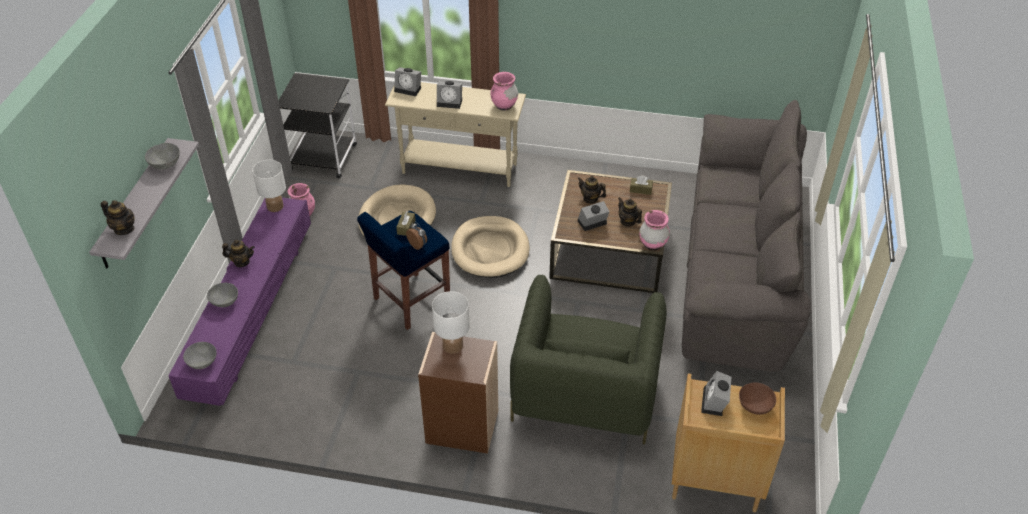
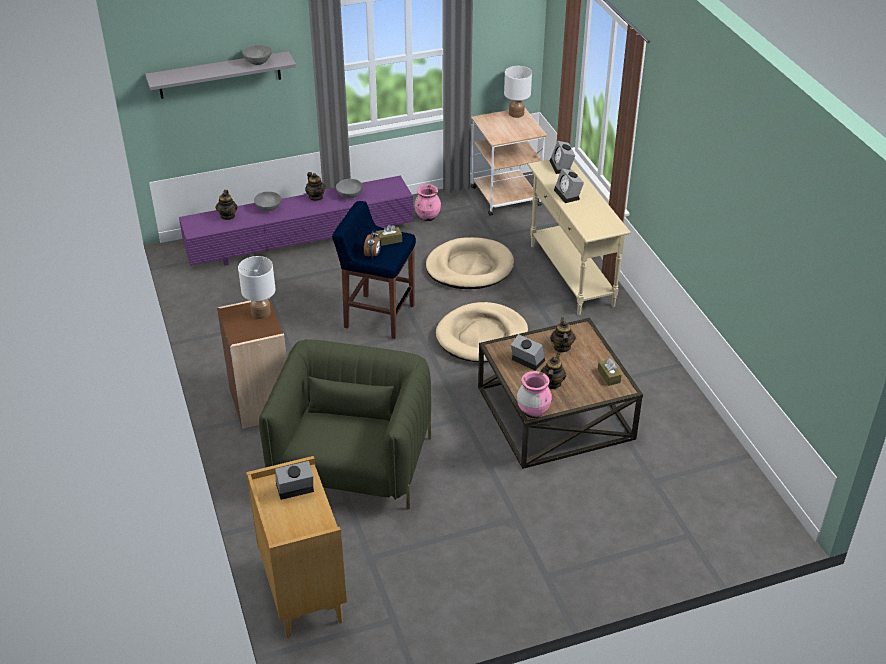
camera: 60 degrees right, 5 degrees down
(124, 229) = (177, 76): teapot -> teapot (228, 216)
(202, 362) = (201, 225): grey bowl -> grey bowl (350, 195)
(275, 206) = (391, 185): white table lamp -> white table lamp (516, 114)
(324, 158) = (506, 197): black cart -> beige cart
(504, 106) = (596, 226): pink vase -> none
(584, 393) = (352, 464): green armchair -> green armchair turned 120 degrees clockwise
(735, 274) = (604, 520): grey sofa -> none
(755, 406) = (308, 519): brown bowl -> none

